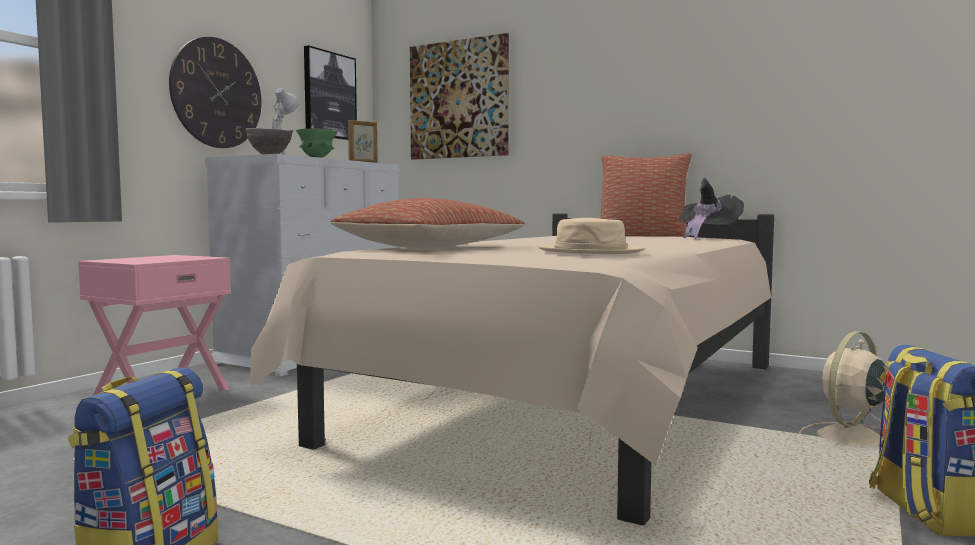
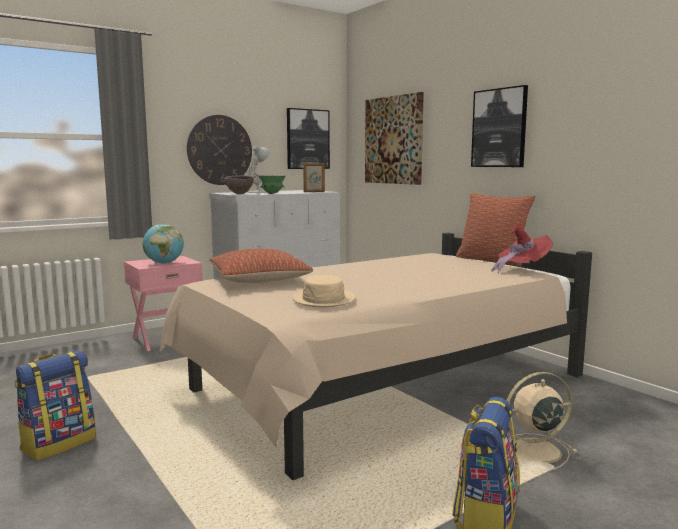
camera: 25 degrees right, 5 degrees up
(164, 259) = (164, 263): none -> globe
(630, 75) = (499, 128): none -> picture
(707, 237) = (521, 269): black hat -> red hat

